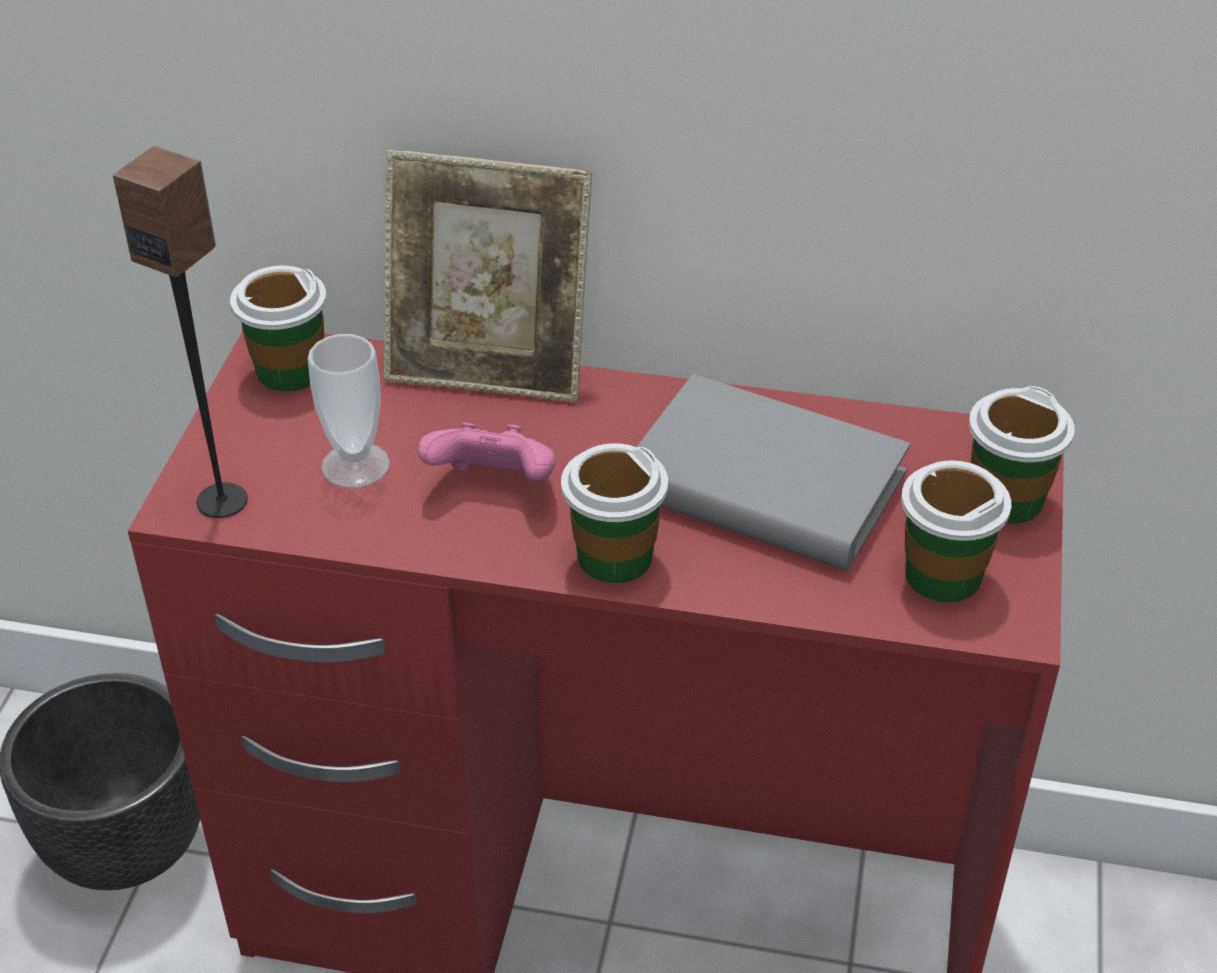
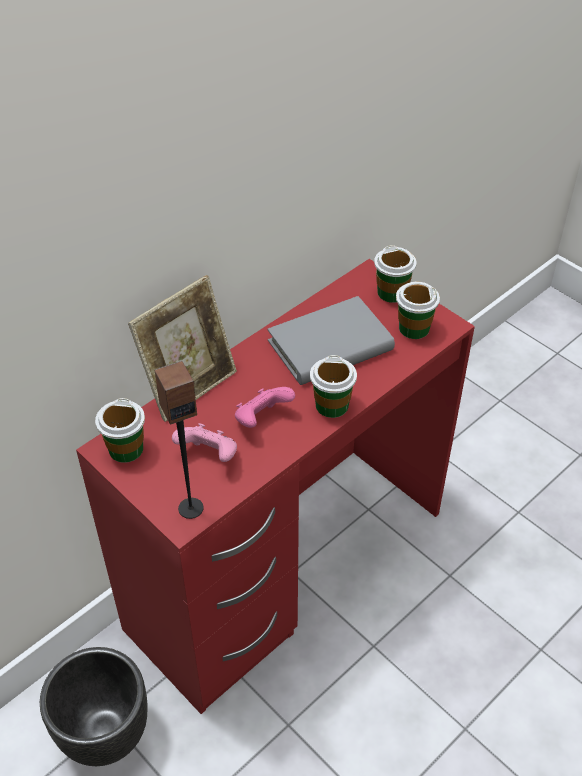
camera: 55 degrees left, 5 degrees up
(355, 465) = (209, 455): cup -> pink game controller

